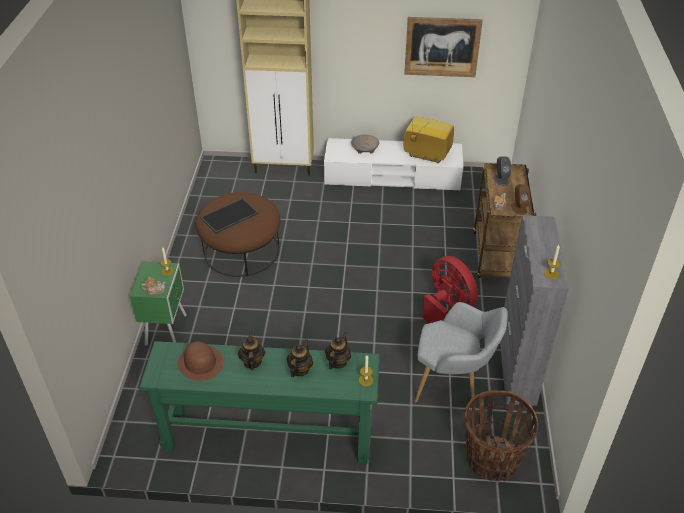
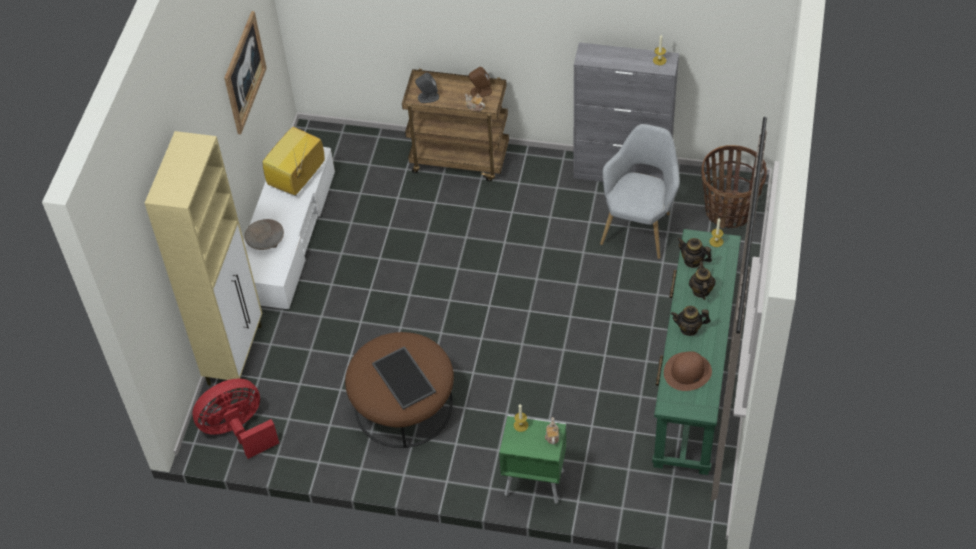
camera: 80 degrees left, 10 degrees up
(299, 370) = (701, 291): teapot -> teapot turned 60 degrees clockwise
(447, 308) = (534, 215): red fan -> red fan (238, 431)

